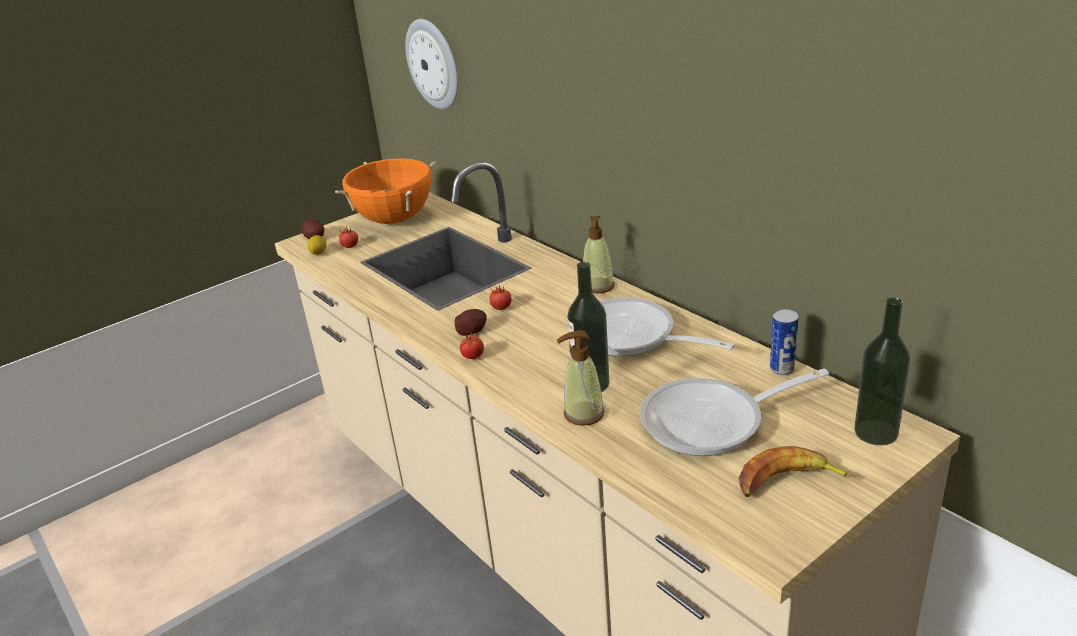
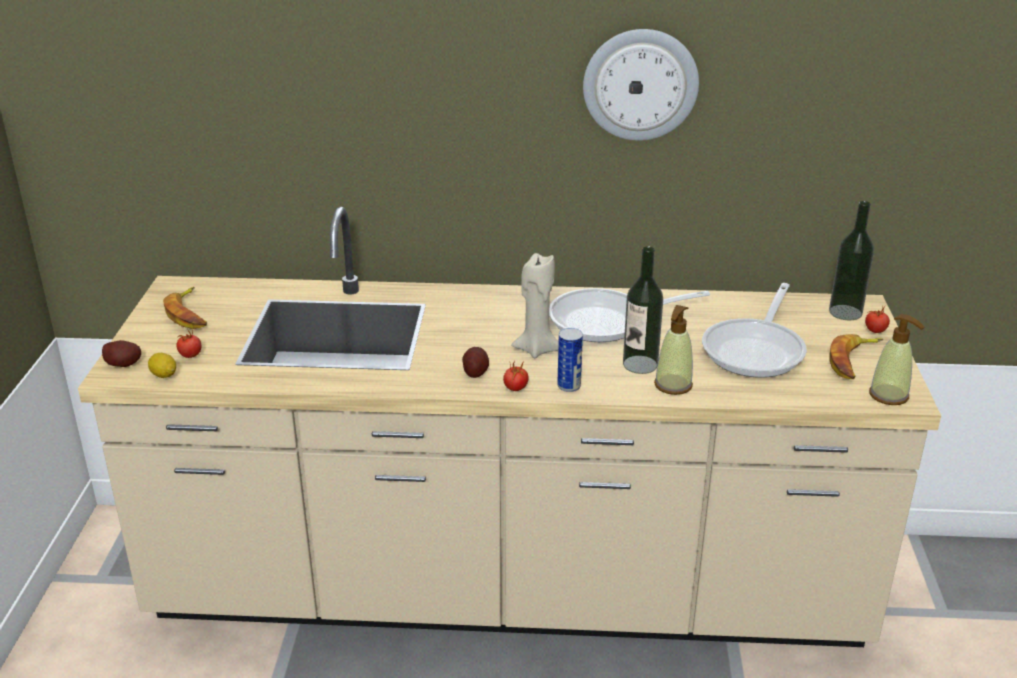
camera: 50 degrees left, 0 degrees up
(394, 220) = (189, 314): orange cooking pot -> banana
(434, 64) = (186, 114): wall clock -> wall clock (640, 84)
(501, 308) = (464, 344): tomato -> tomato (875, 330)
(540, 334) = (536, 349): none -> beige candle
(598, 286) = (512, 296): soap dispenser -> soap dispenser (889, 395)
(781, 369) = (736, 299): can -> can (569, 386)

